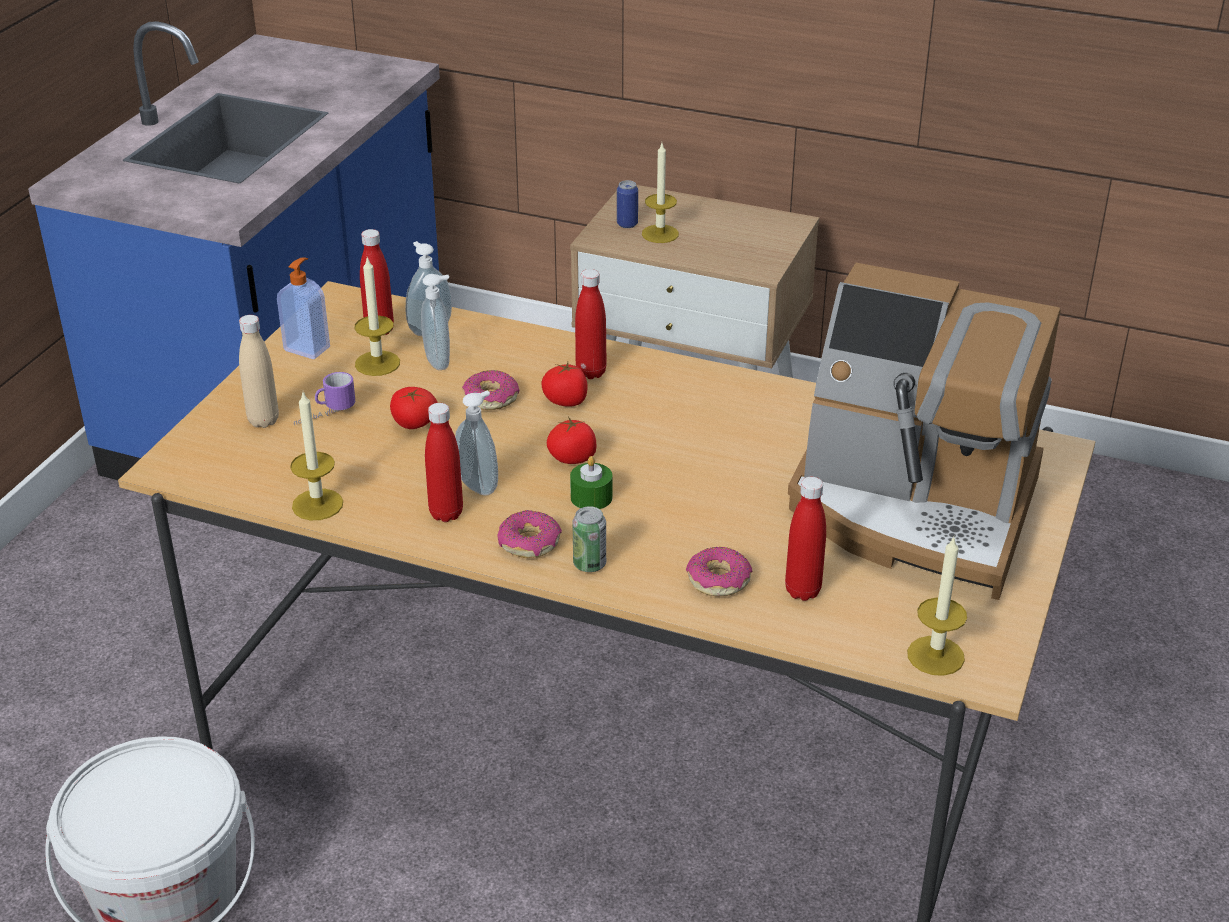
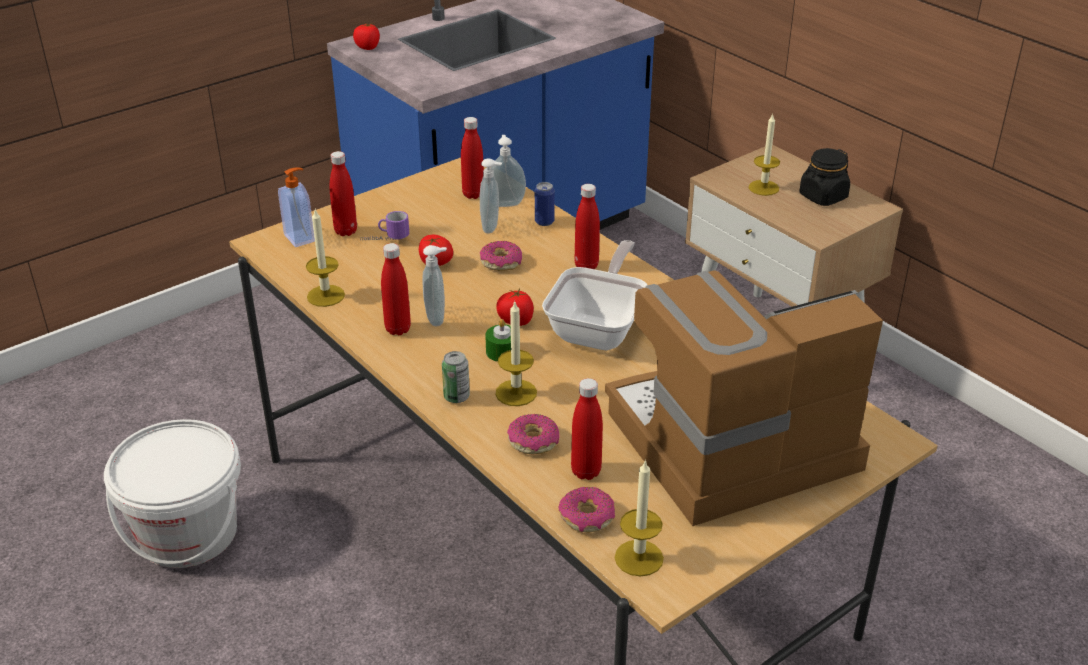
camera: 30 degrees right, 0 degrees up
(263, 420) = (345, 231): beige bottle -> red bottle
(308, 348) = (417, 193): soap dispenser -> soap dispenser (300, 238)
(377, 363) = (450, 216): candle -> candle (516, 393)
(530, 543) = (431, 368): donut -> donut (587, 517)
(566, 401) = (550, 280): tomato -> tomato (367, 47)
(627, 224) = (745, 174): can -> can (544, 222)
(671, 435) = (599, 328): none -> frying pan
(729, 226) = (823, 197): none -> black jar
(914, 509) = (730, 444): coffee machine -> coffee machine turned 105 degrees clockwise

